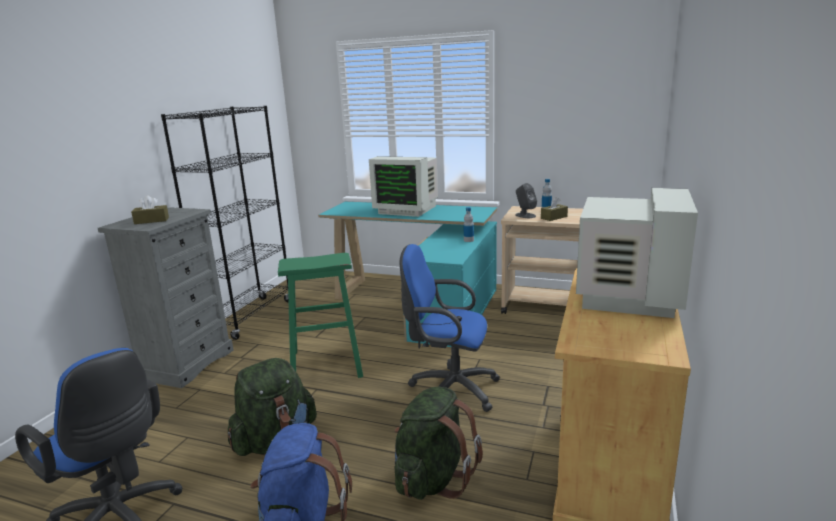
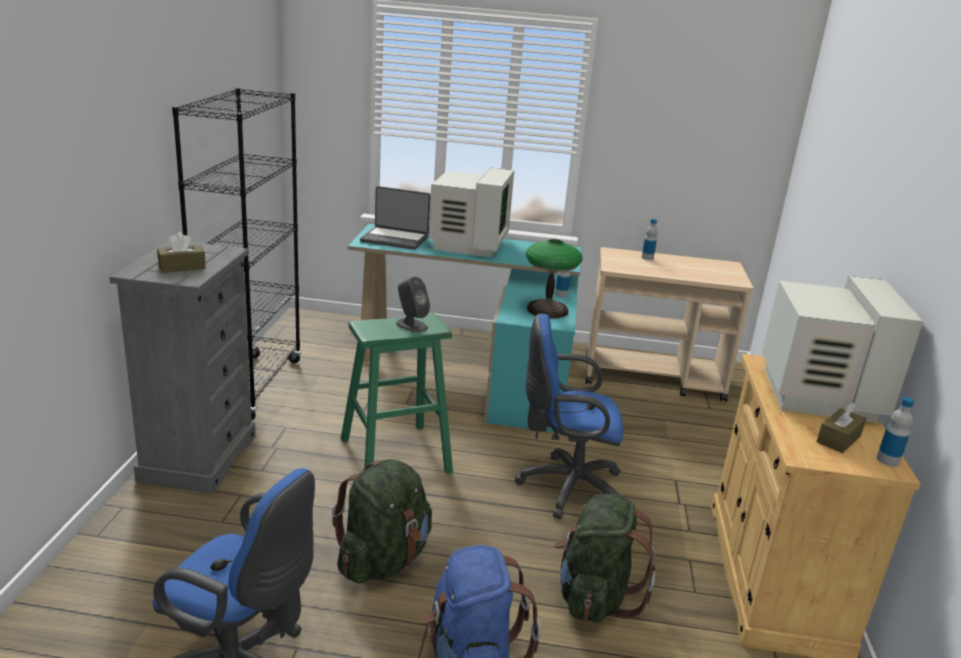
camera: 15 degrees left, 5 degrees up
(355, 209) = (395, 239): none -> laptop
(407, 210) = (467, 244): monitor -> monitor turned 90 degrees counterclockwise
(449, 251) = (547, 310): none -> table lamp
(525, 215) = (626, 264): grey speaker -> grey speaker (411, 325)
(554, 217) = (662, 269): brown tissue box -> brown tissue box (838, 439)
(666, 348) = (887, 460): none -> bottle

